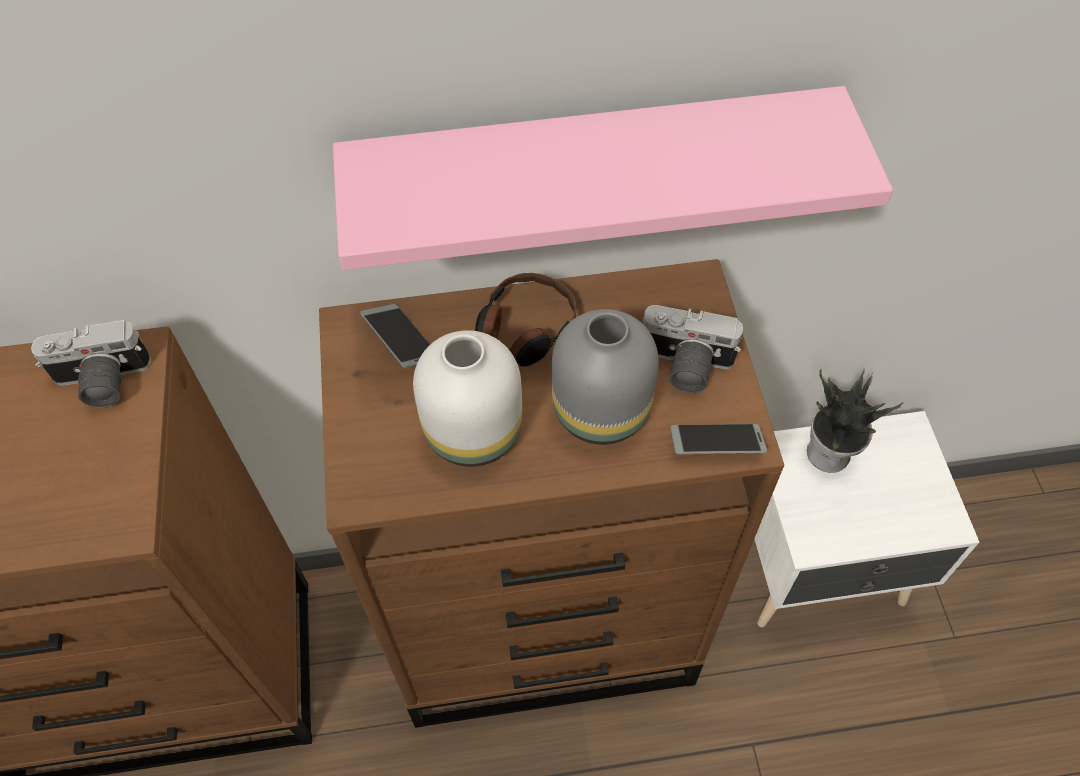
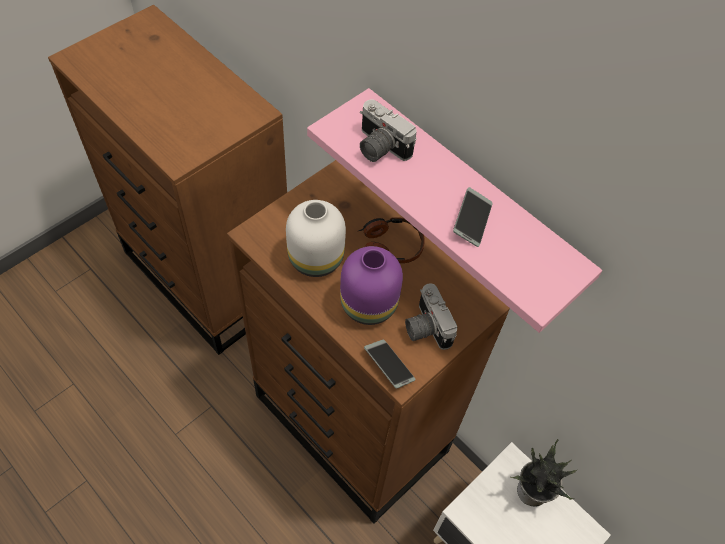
camera: 50 degrees right, 0 degrees up
(101, 383) = (236, 111): camera -> camera (378, 147)
(400, 341) = (343, 201): phone -> phone (472, 221)
(598, 410) = (368, 303): grey vase -> purple vase

